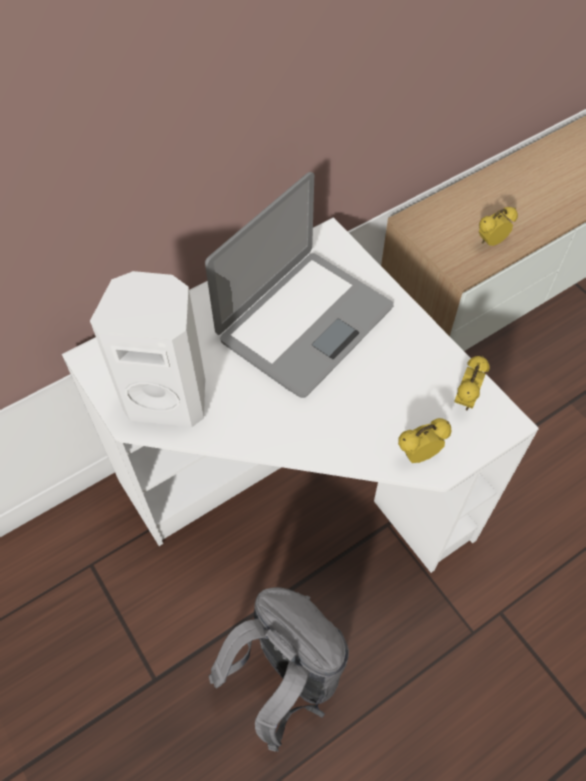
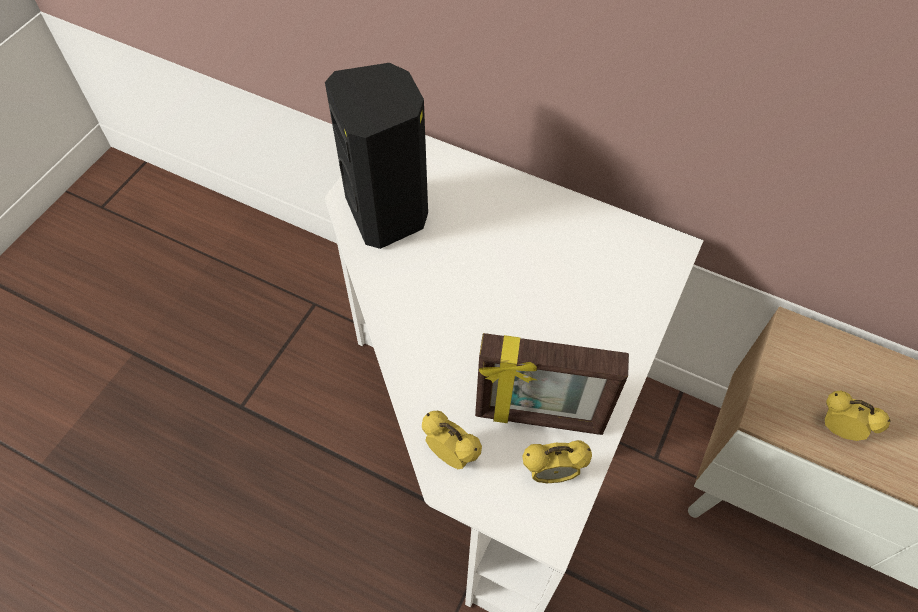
camera: 60 degrees right, 0 degrees up
(168, 396) = (389, 213): white speaker -> black speaker
(285, 678) = (290, 513): grey backpack -> none
(304, 322) = (545, 277): laptop -> none
(419, 385) = (539, 418): none -> picture frame

